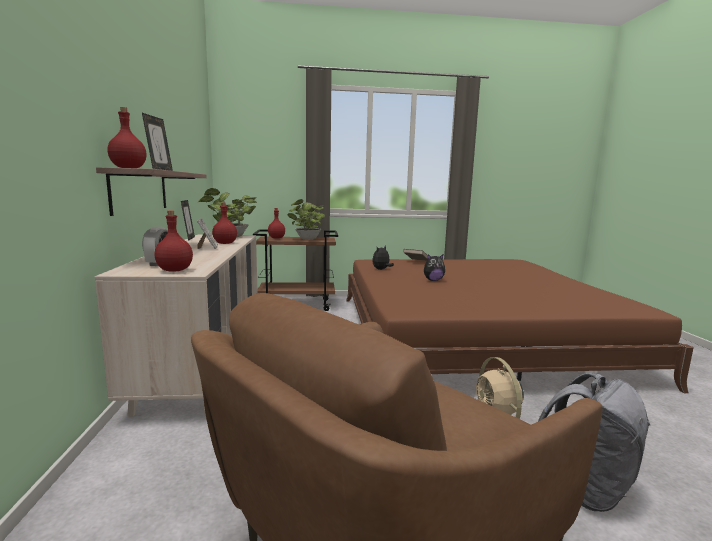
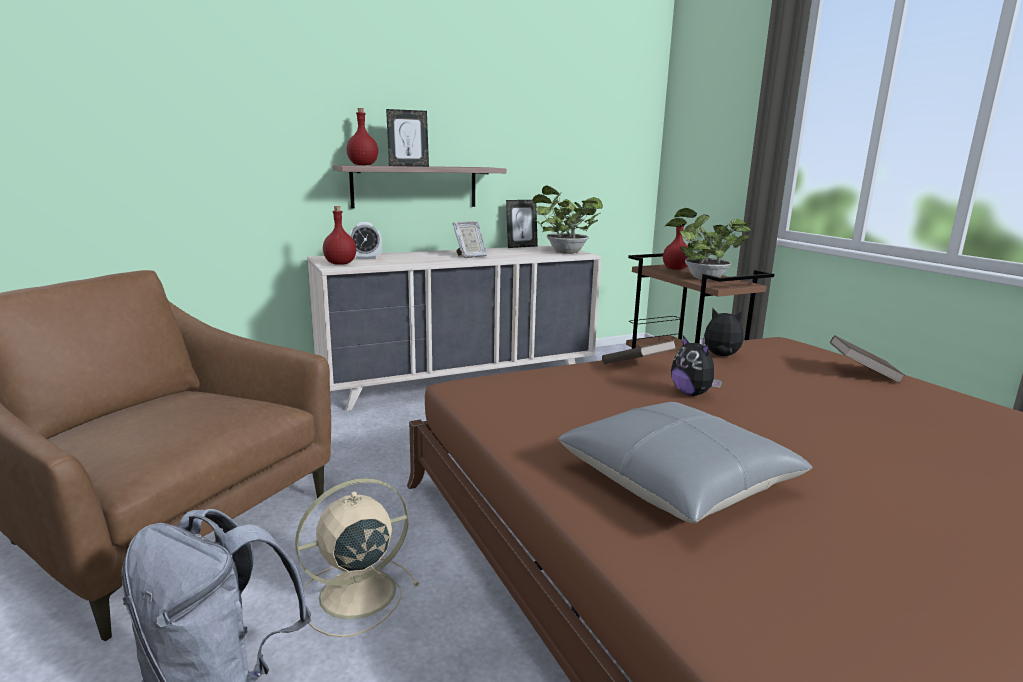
camera: 70 degrees right, 5 degrees up
(225, 243) = (510, 256): red bottle -> none
(388, 281) = (636, 367): none -> brown book
(520, 298) = (676, 481): none -> grey pillow

